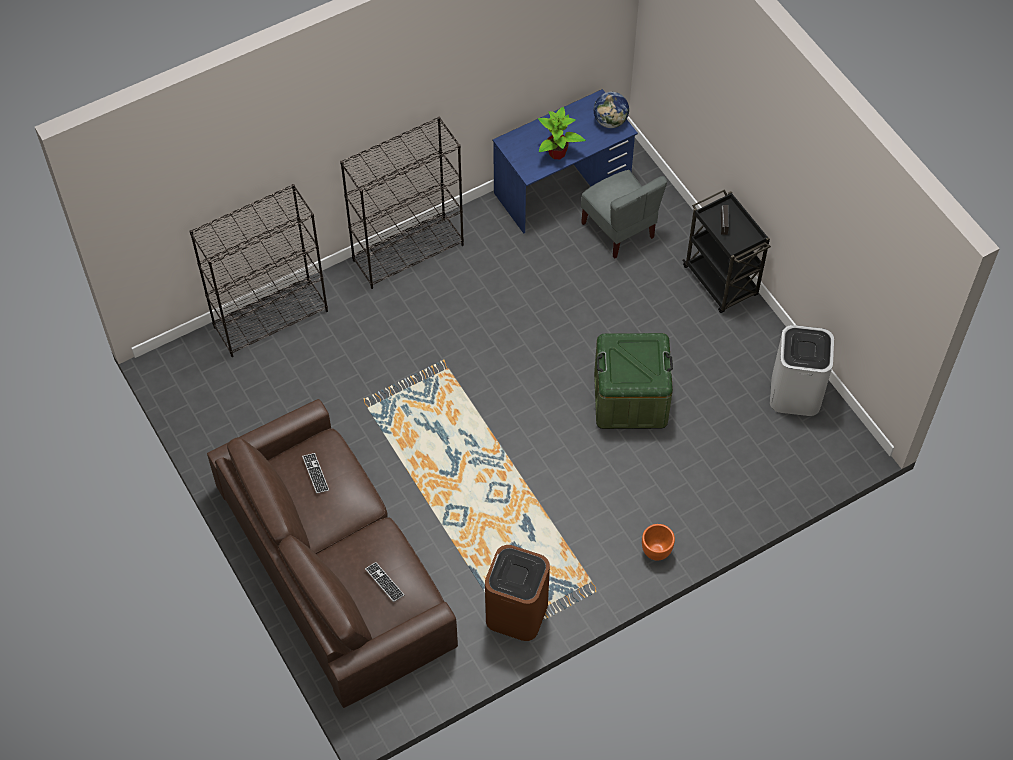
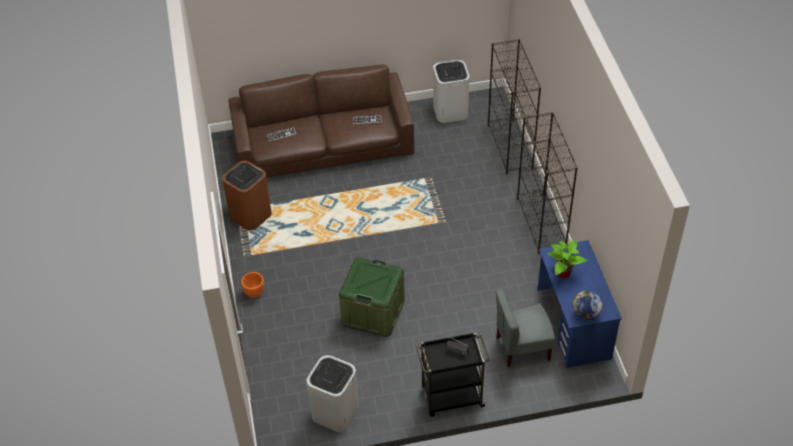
camera: 110 degrees right, 10 degrees down
(211, 412) = (450, 111): none -> white trash can

